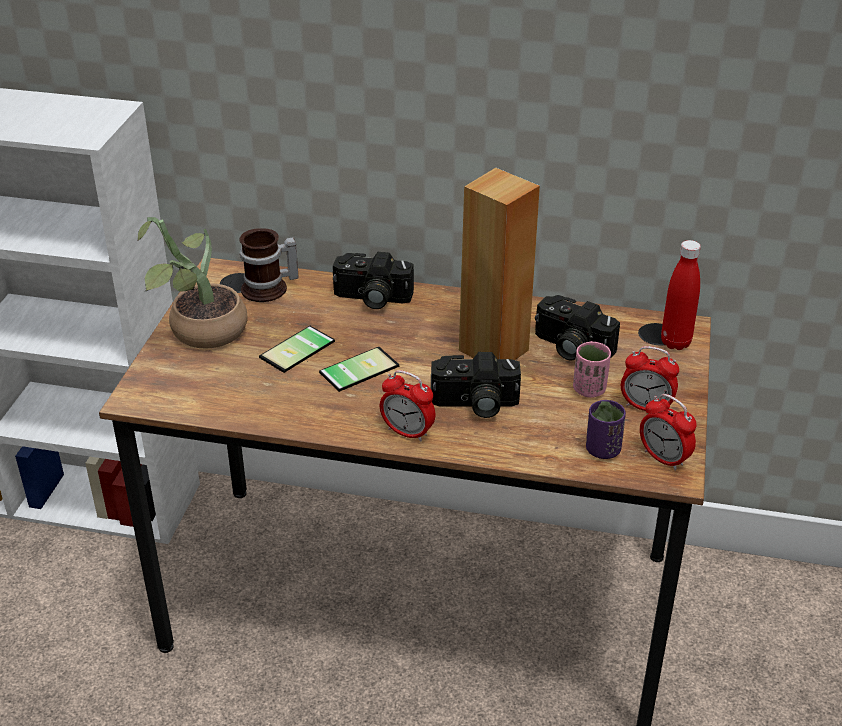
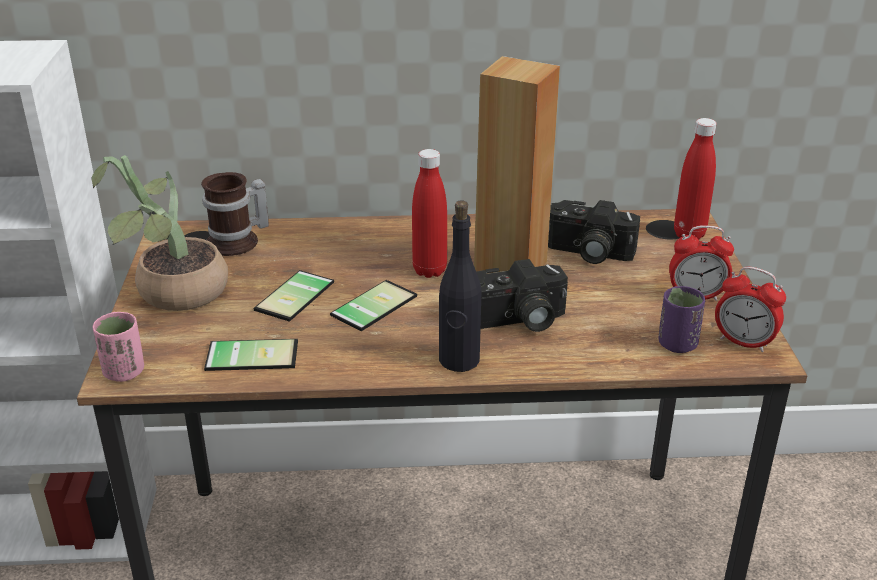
camera: 15 degrees left, 5 degrees down
(244, 396) = (252, 352): none -> phone
(371, 298) = (355, 236): camera -> none
(407, 432) = (459, 360): alarm clock -> black bottle
(421, 343) = (429, 270): none -> red bottle
(589, 390) = (629, 289): pink cup -> pink cup (124, 372)

